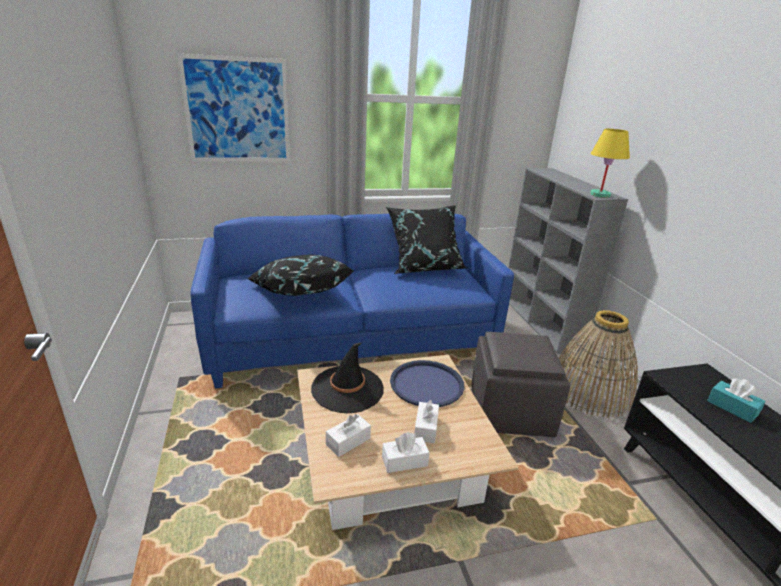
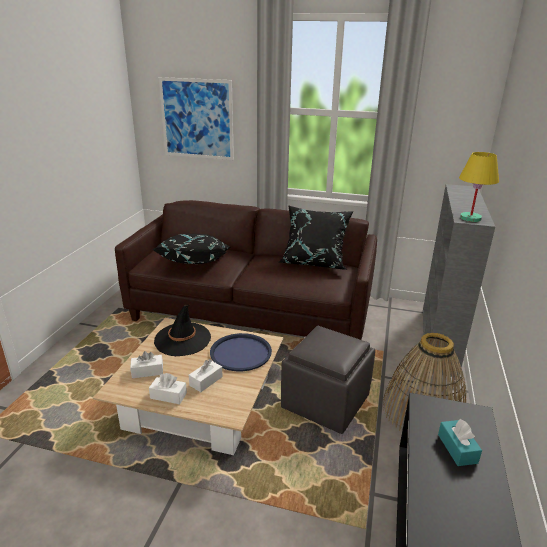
camera: 30 degrees right, 0 degrees up
(352, 341) = (251, 313): blue sofa -> brown sofa

